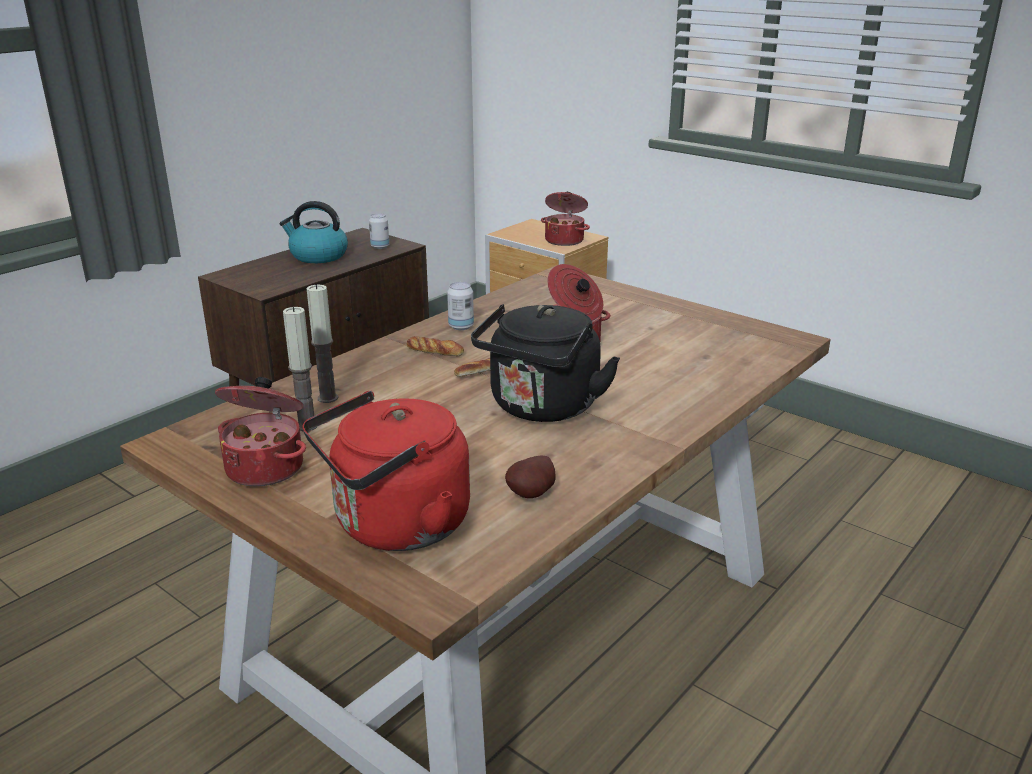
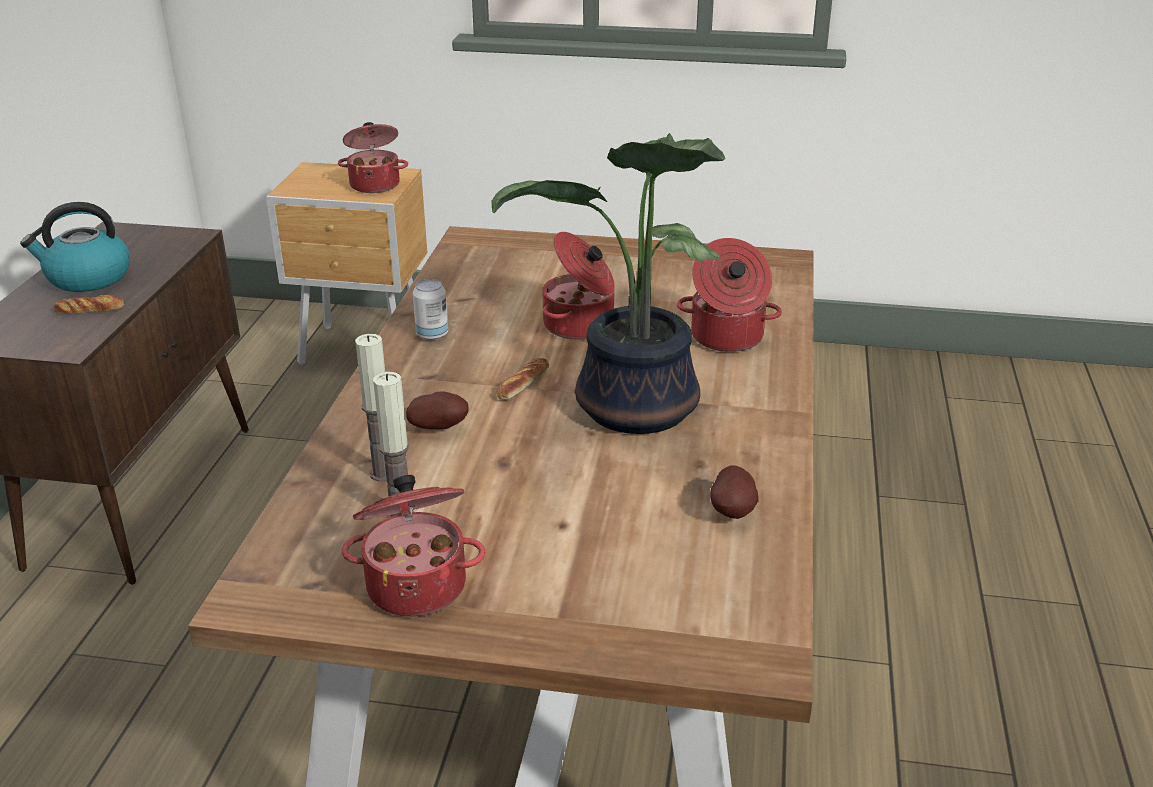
camera: 30 degrees left, 5 degrees up
(380, 247) = (162, 245): can -> none
(395, 527) = (642, 599): red kettle -> none
(396, 382) = (440, 427): none -> potato
(435, 351) = (439, 375): bread -> bread (90, 310)
(542, 408) = (633, 411): black kettle -> potted plant
(676, 380) = (726, 338): none -> cooking pot

